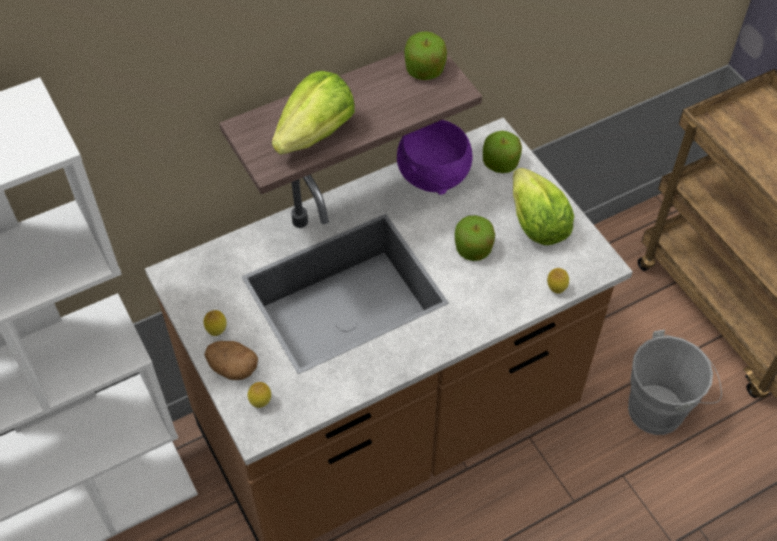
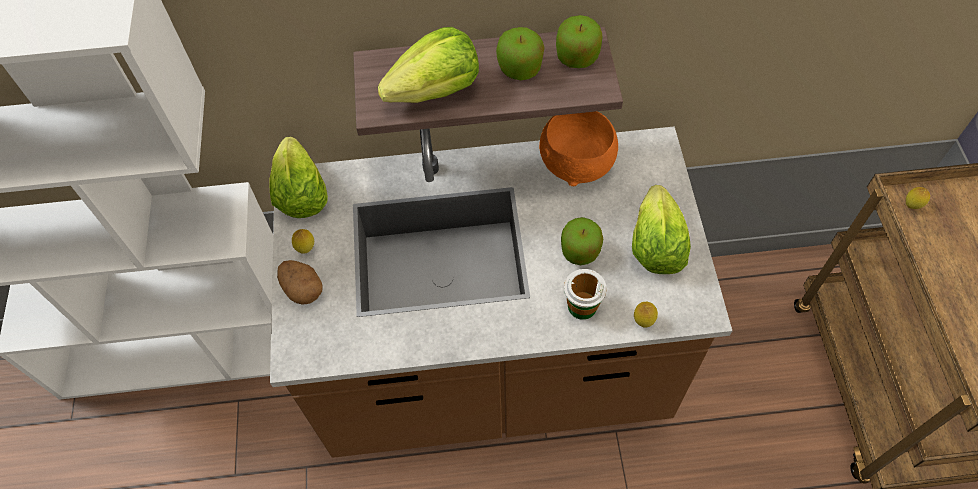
camera: 25 degrees right, 5 degrees up
(184, 283) = (301, 194): none -> lettuce
(261, 403) = (310, 332): lemon -> lemon (911, 206)
(434, 176) = (577, 165): purple bowl -> orange bowl
(497, 294) = (582, 306): none -> cup
(500, 163) = (649, 172): apple -> apple (520, 68)
(661, 409) = (755, 453): grey bucket -> none

